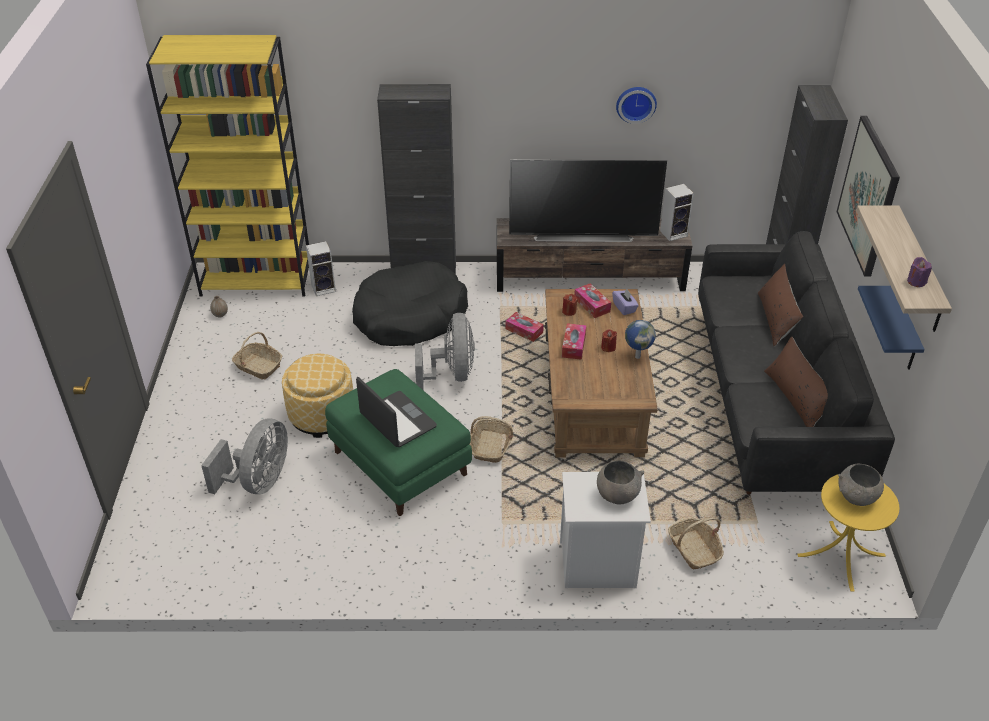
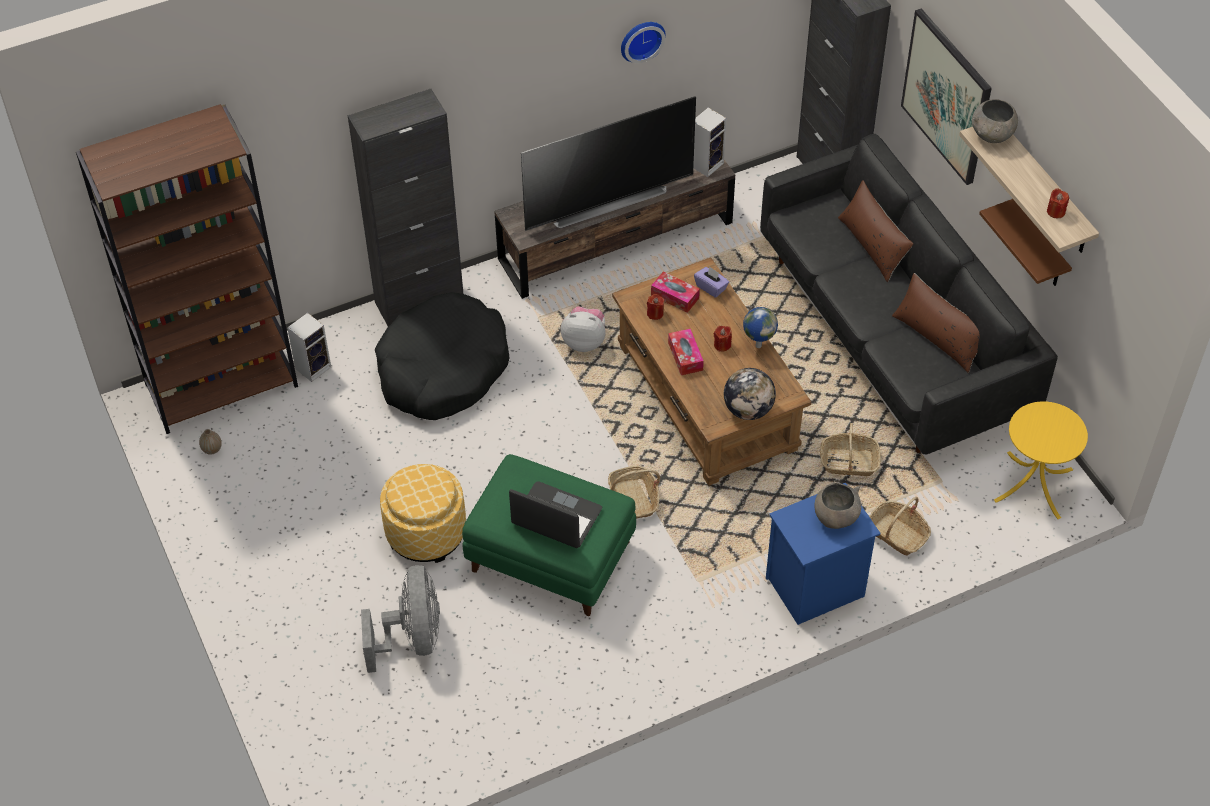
camera: 25 degrees left, 10 degrees up
(257, 279) = (222, 384): yellow bookcase -> brown bookcase
(258, 366) = (309, 500): basket -> basket (849, 462)
(451, 374) = (538, 427): grey fan -> none
(524, 331) = (584, 341): tissue box -> plush toy
(597, 565) = (815, 588): white nightstand -> blue nightstand
(600, 397) = (748, 410): none -> globe
(856, 497) = (1044, 430): grey bowl -> grey bowl (992, 136)
(904, 331) = (1038, 246): blue shelf -> brown shelf
(916, 281) = (1056, 211): purple candle -> red candle

